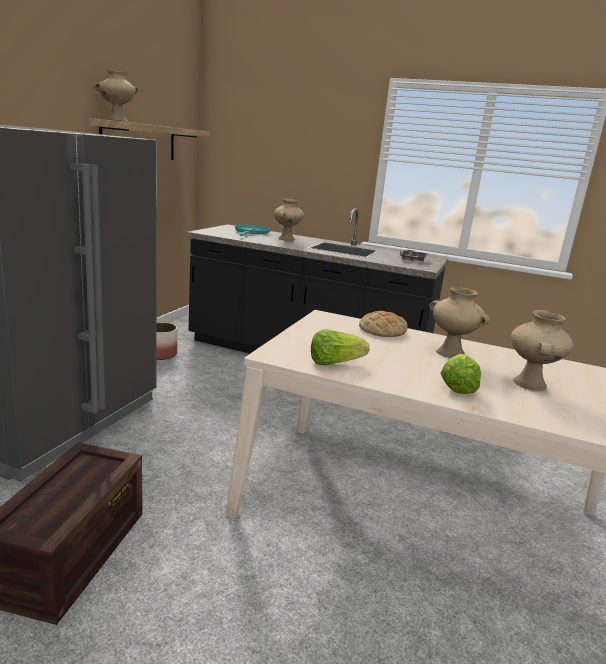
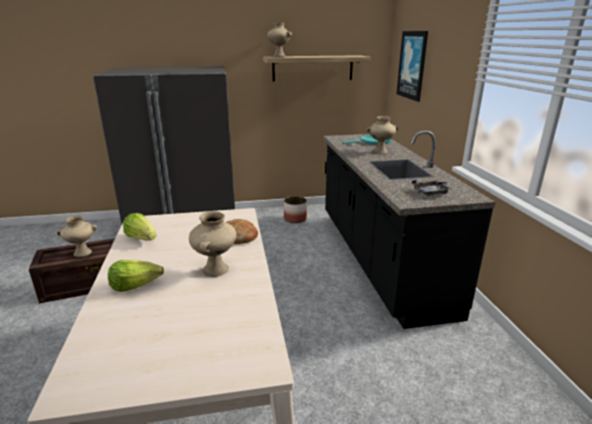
camera: 60 degrees right, 5 degrees up
(257, 144) = (412, 65): none -> picture
(530, 384) = (174, 316): beige vase -> beige vase (82, 253)

